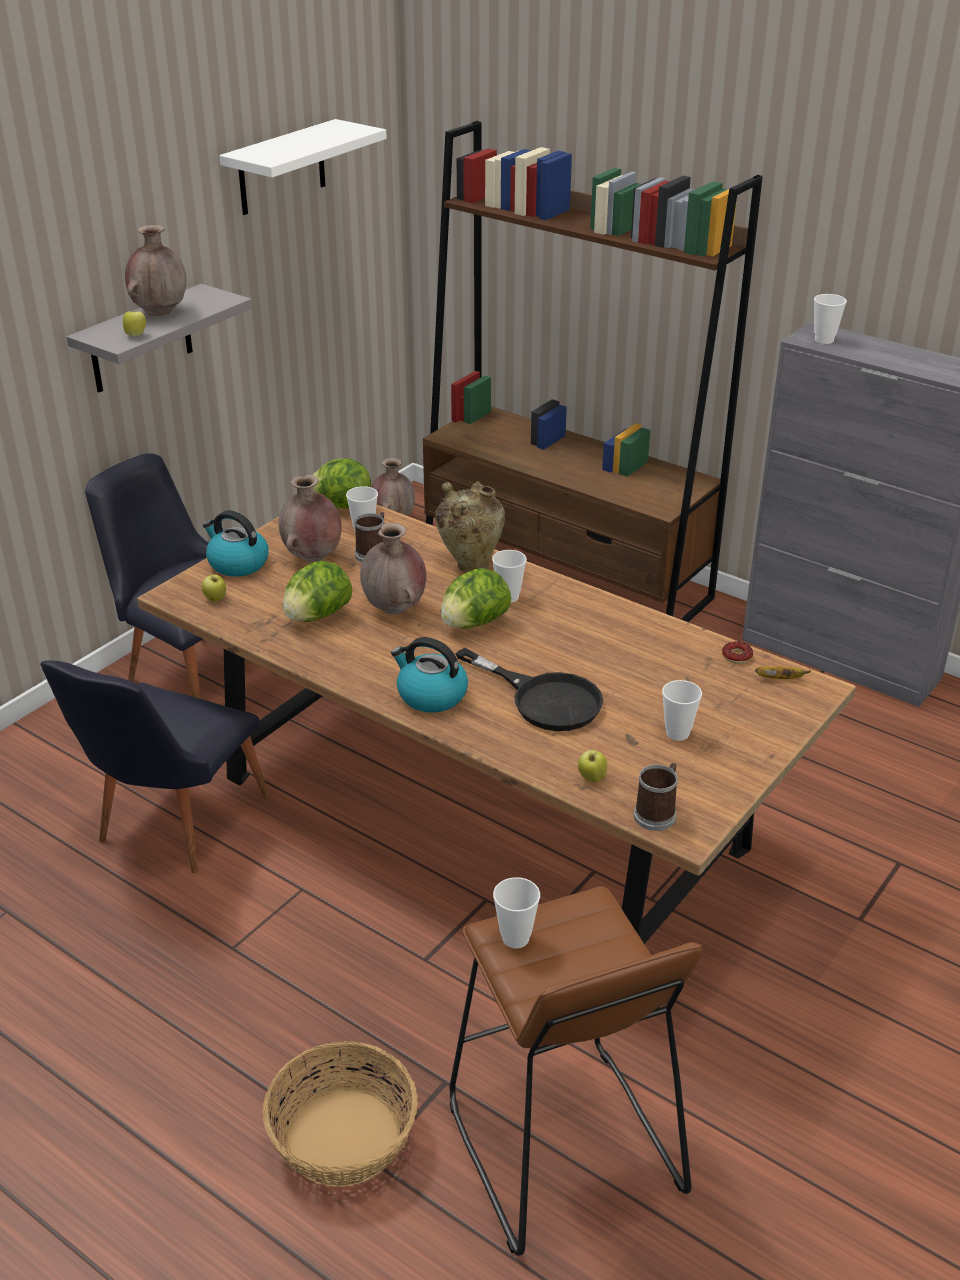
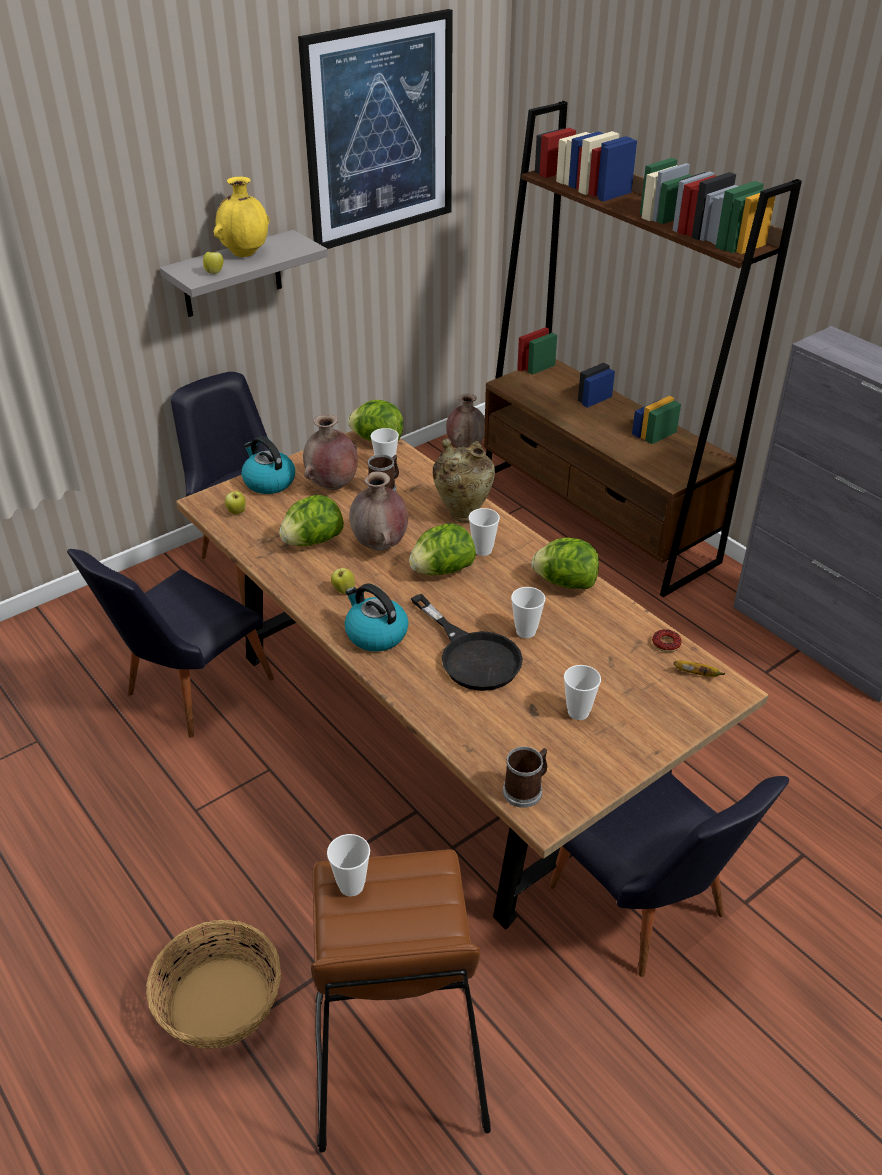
camera: 15 degrees right, 5 degrees up
(160, 312) = (245, 253): brown vase -> yellow vase
(282, 168) = (380, 131): white shelf -> picture
(591, 778) = (481, 742): apple -> apple (343, 590)
(609, 616) = (565, 583): none -> lettuce
(767, 949) = (647, 913): none -> black chair
(824, 340) = (835, 347): cup -> cup (526, 631)

